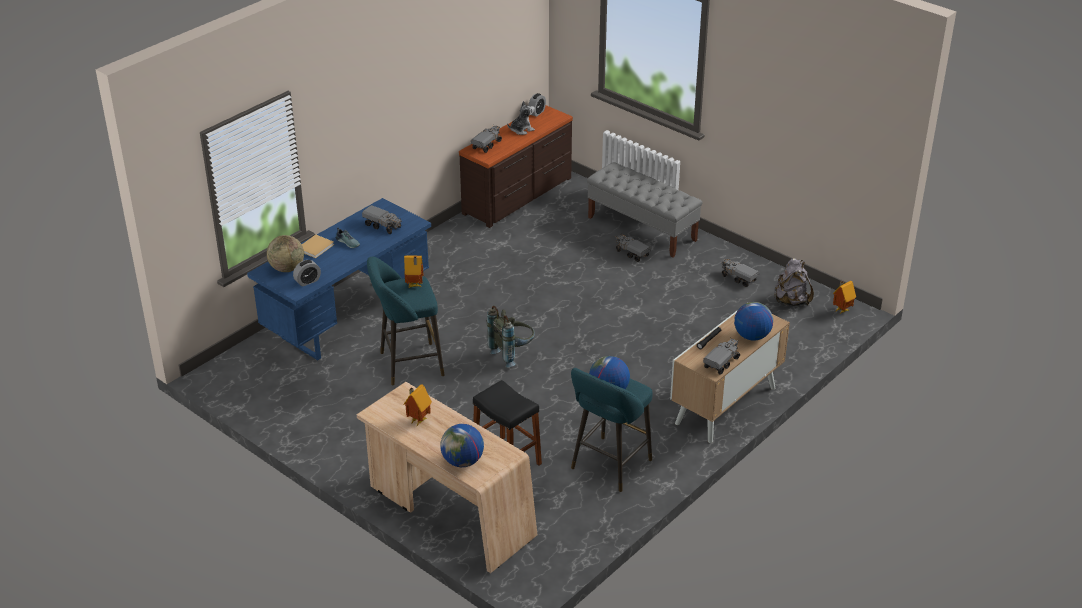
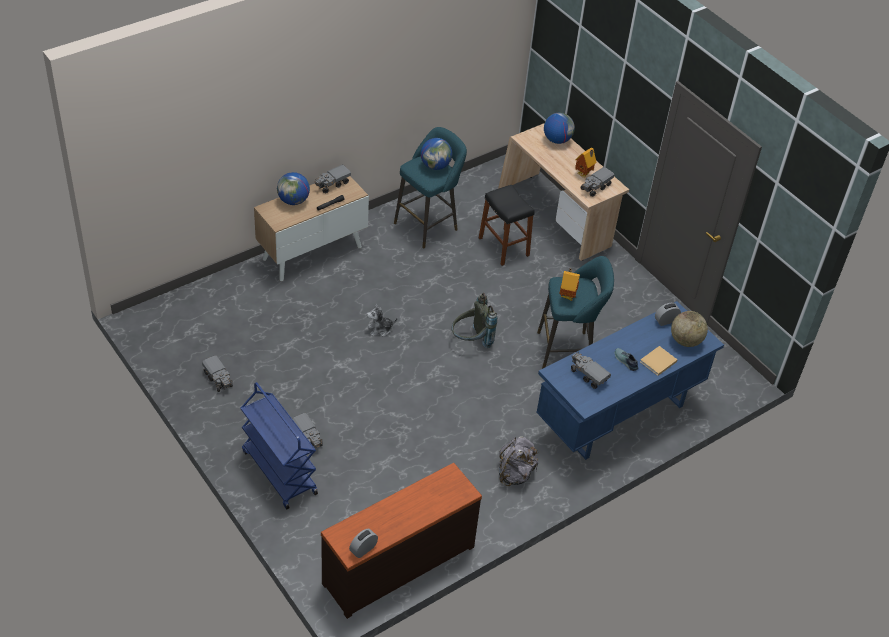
camera: 170 degrees left, 10 degrees up
(487, 145) = (445, 497): toy truck -> toy truck (595, 187)
(521, 130) = (394, 517): plush toy -> plush toy (380, 329)
(642, 229) = (278, 472): grey bench -> blue cart
(791, 301) = (187, 340): grey backpack -> grey backpack (515, 474)
(841, 310) = (149, 320): toy house -> none

